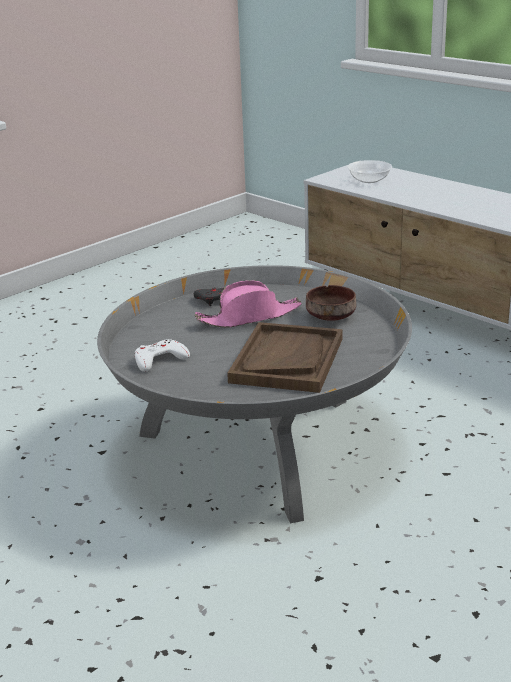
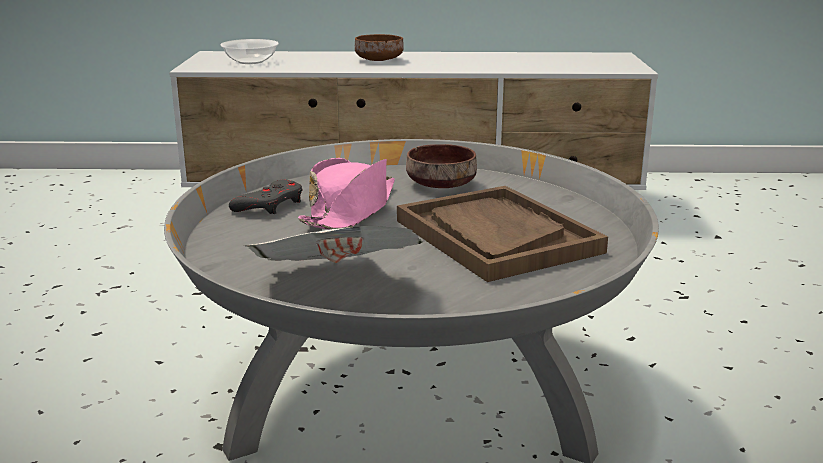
camera: 45 degrees left, 5 degrees down
(160, 360) = (337, 290): white game controller -> newspaper
(458, 197) = (379, 60): none -> brown bowl

